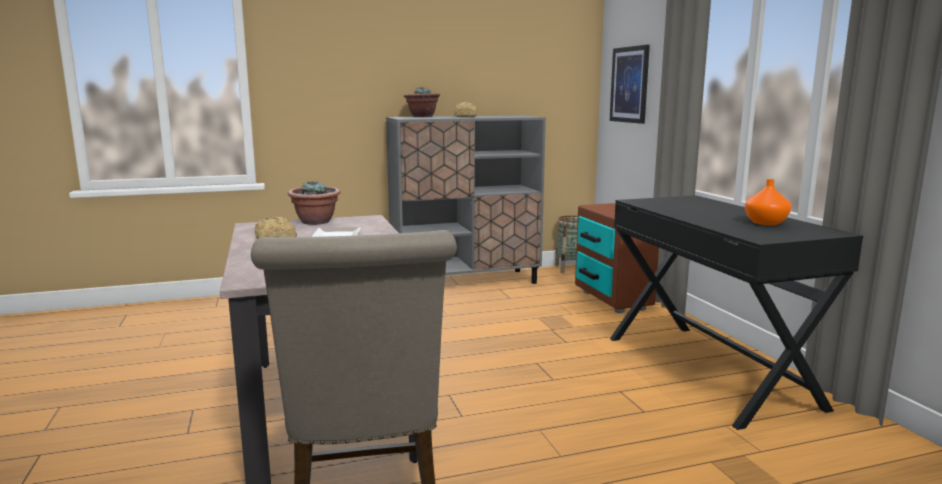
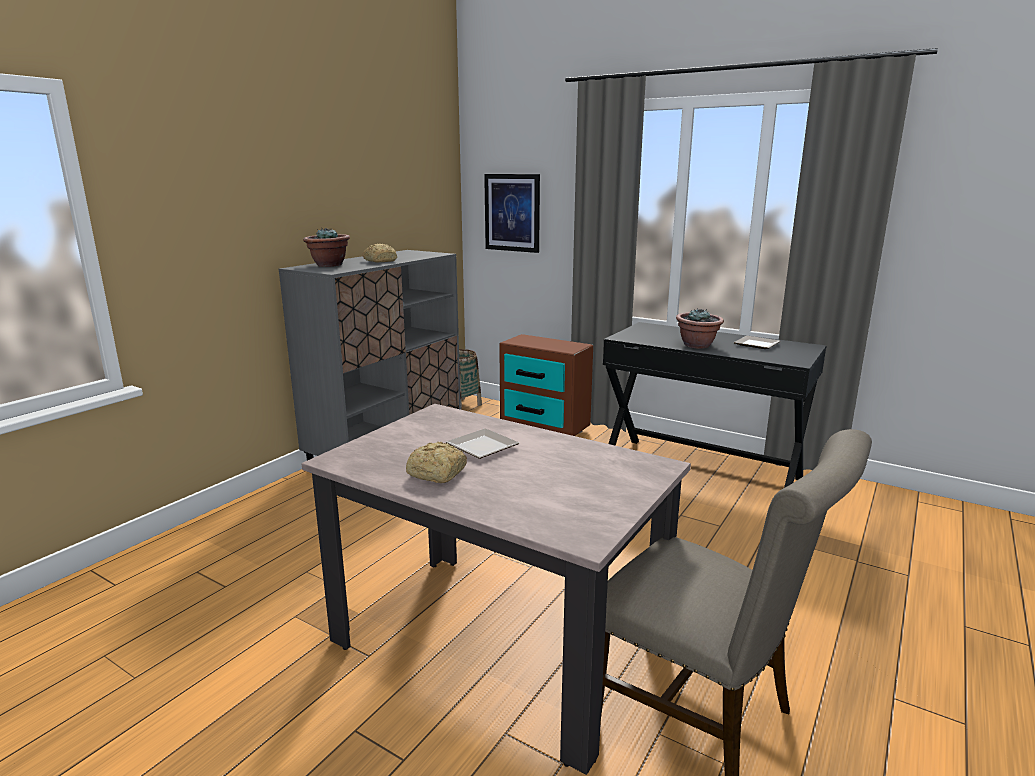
camera: 40 degrees left, 5 degrees up
(316, 222) = (398, 433): potted plant -> potted plant (697, 345)
(765, 223) = (757, 345): orange vase -> plate

